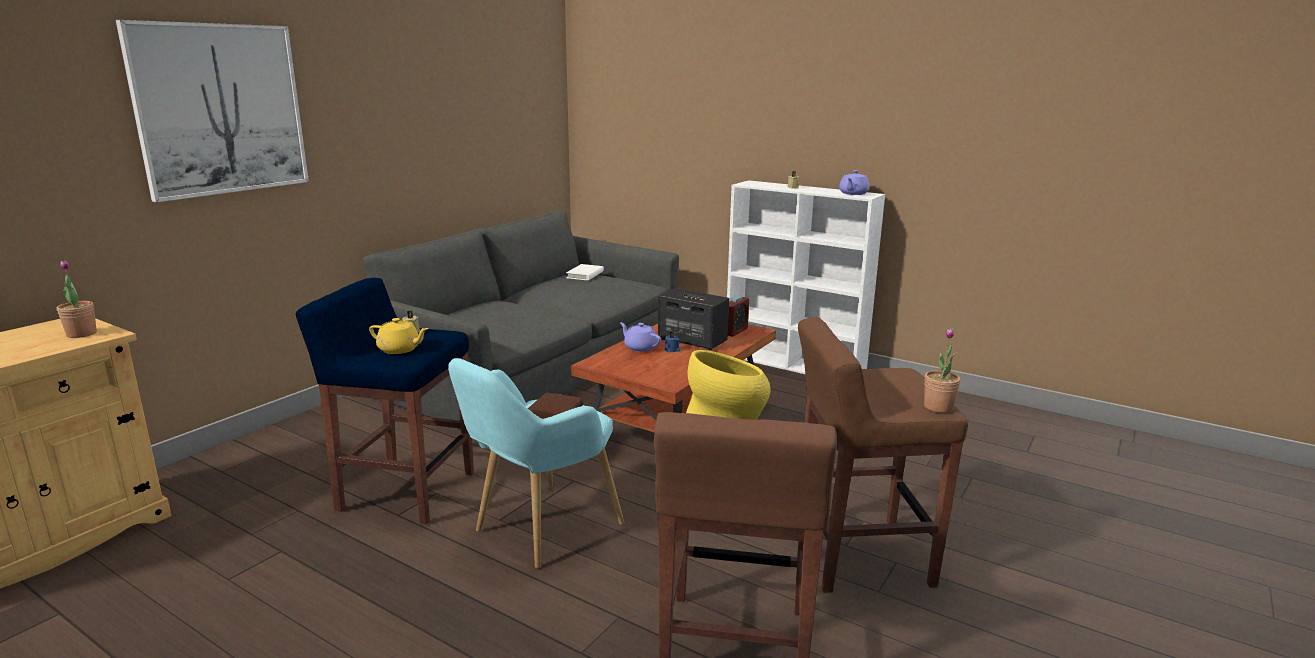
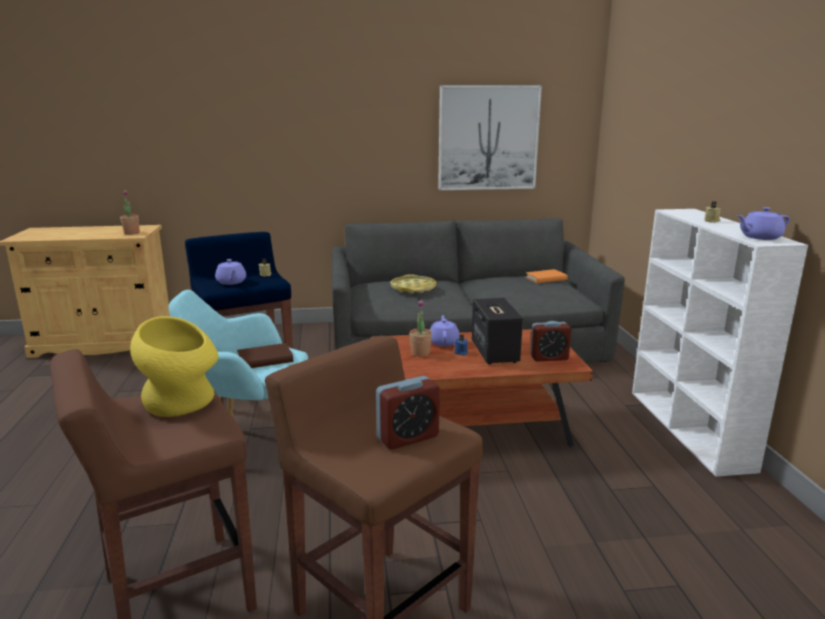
camera: 50 degrees right, 0 degrees up
(220, 109) = (257, 110): picture -> picture (488, 138)
(400, 349) = (231, 282): yellow teapot -> purple teapot
(494, 314) = (413, 288): none -> yellow tray
(585, 275) = (546, 279): white book -> orange book
(895, 384) = (408, 437): none -> alarm clock
(938, 407) = (374, 474): potted plant -> potted plant (420, 353)

